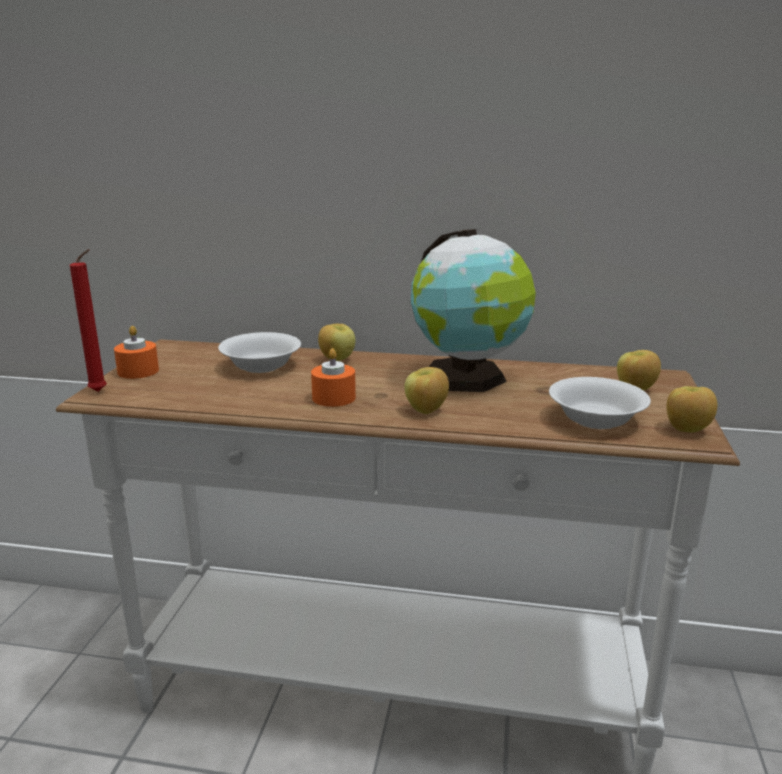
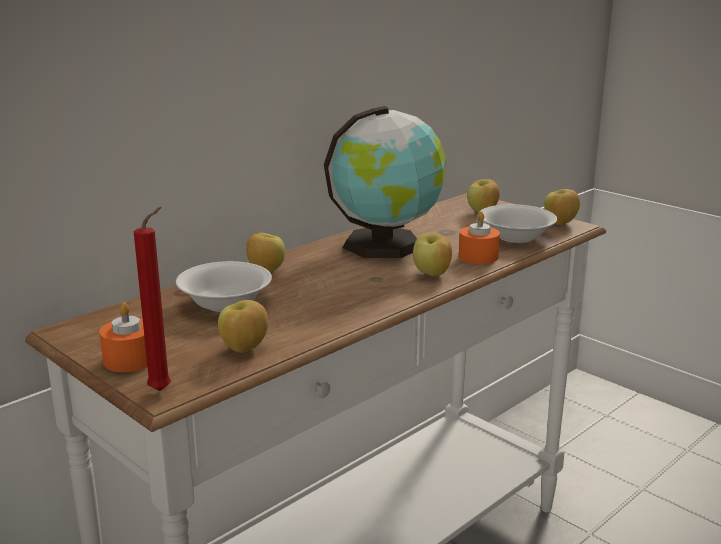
camera: 55 degrees left, 0 degrees up
(186, 393) = (244, 348): none -> apple
(334, 398) = (356, 295): orange candle -> orange candle (478, 256)

